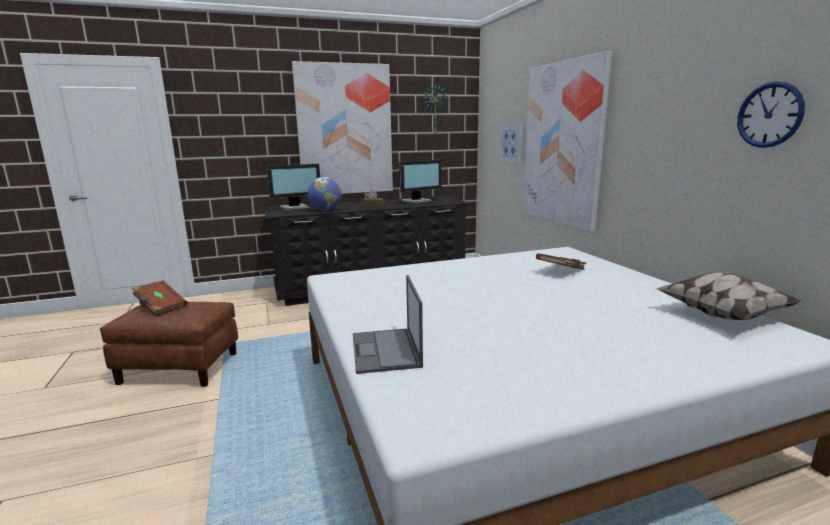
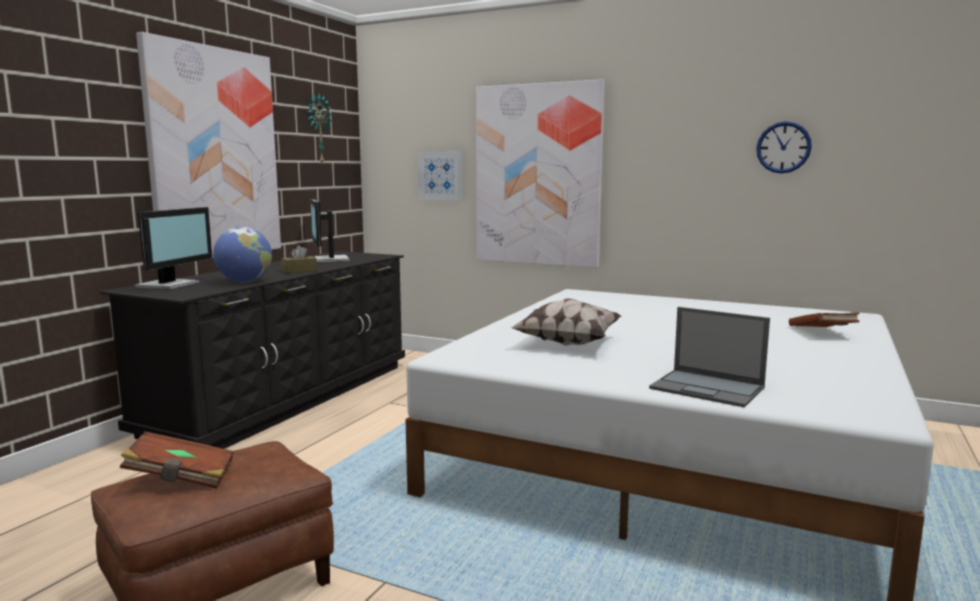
camera: 45 degrees left, 5 degrees down
(417, 201) = (329, 259): monitor -> monitor turned 150 degrees clockwise
(561, 271) = (627, 307): brown book -> brown book (822, 333)
(721, 314) = (790, 312): pillow -> pillow (567, 343)

